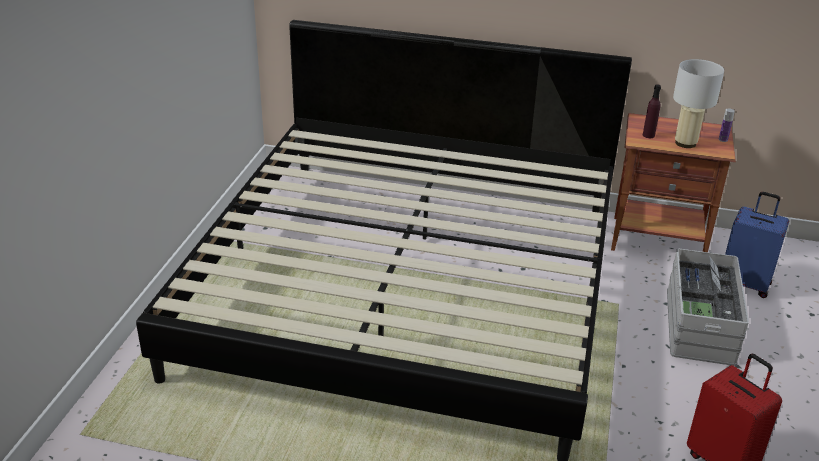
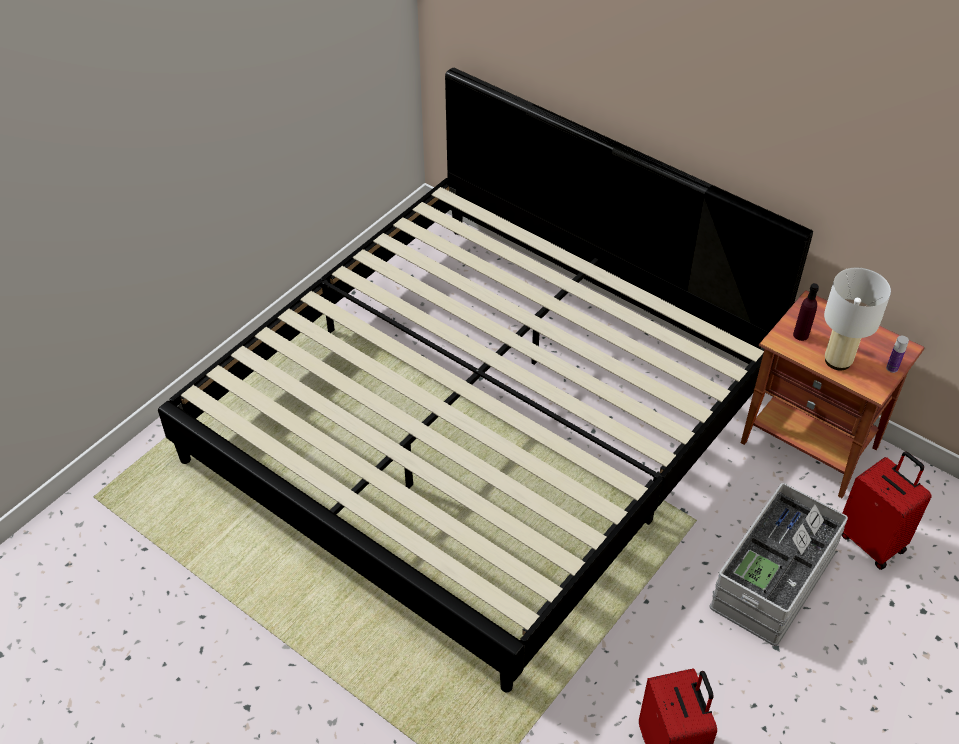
camera: 25 degrees right, 15 degrees up
(745, 283) = (872, 541): blue suitcase -> red suitcase

